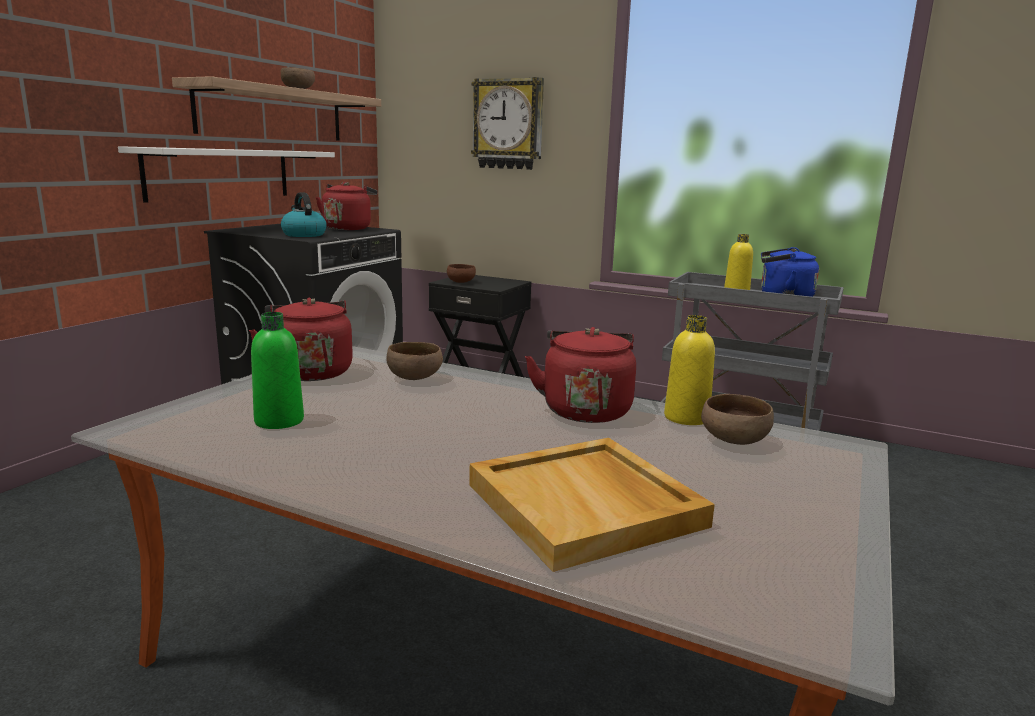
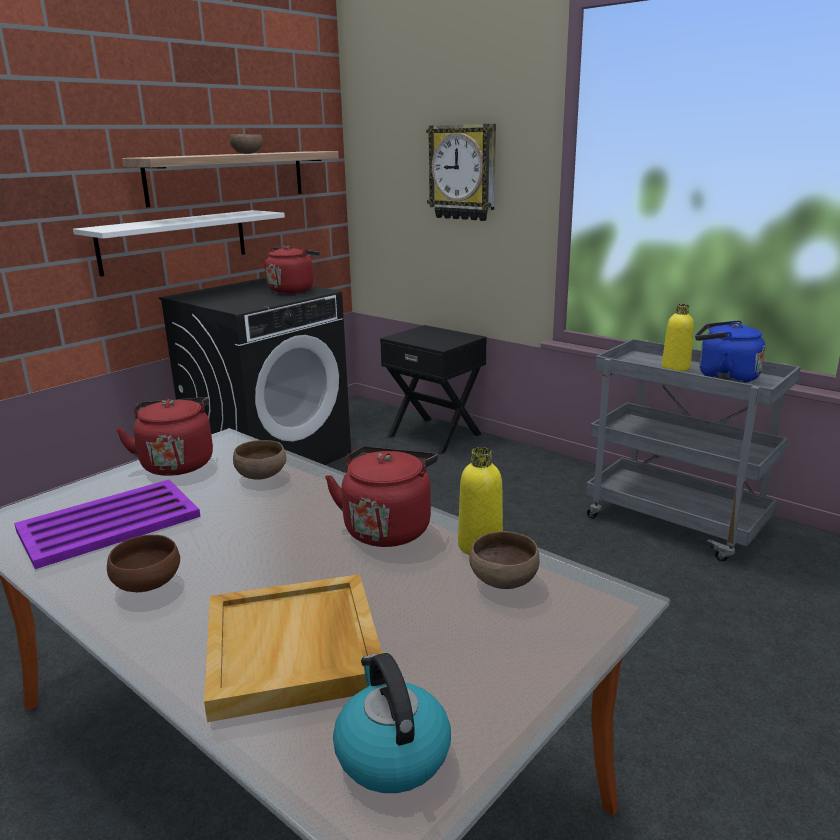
camera: 15 degrees right, 5 degrees up
(279, 421) = (111, 523): green bottle -> purple tray
(303, 235) = (240, 302): kettle -> kettle (391, 753)
(461, 282) = (413, 338): brown bowl -> brown bowl (149, 584)

